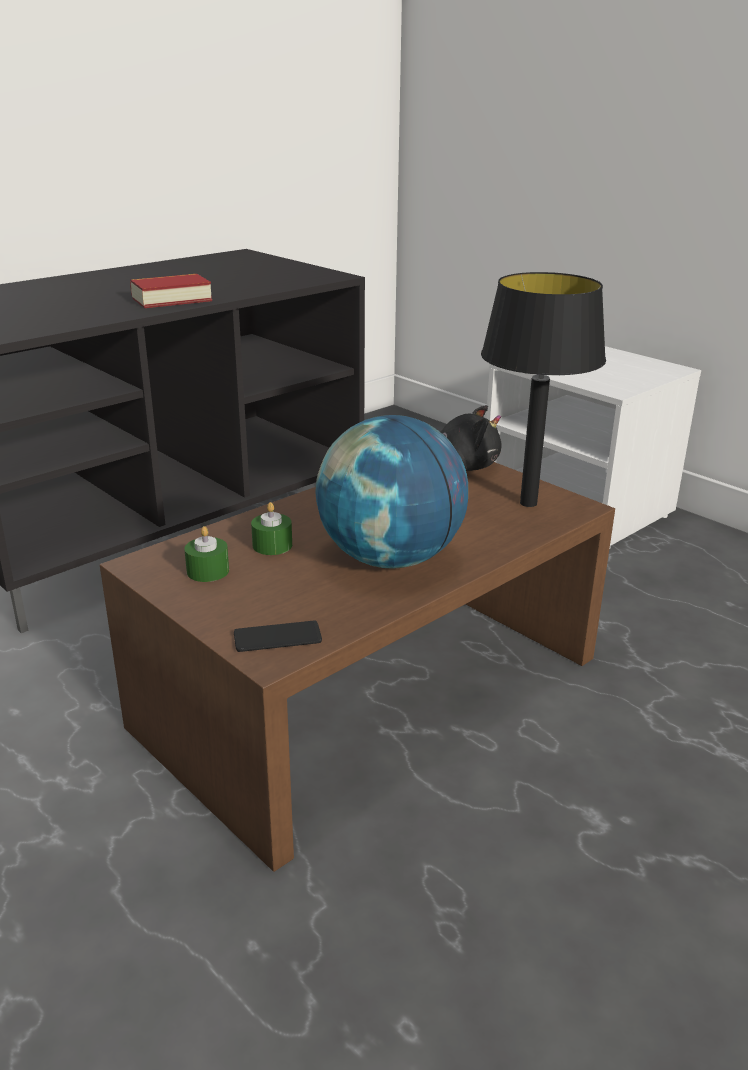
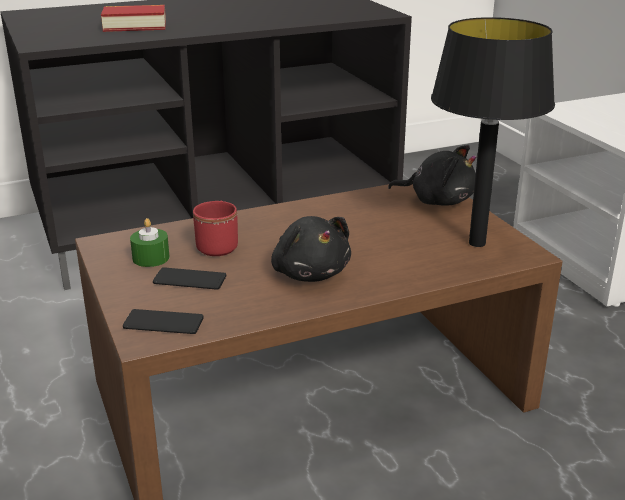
camera: 20 degrees right, 0 degrees up
(171, 299) = (223, 24): book -> book (135, 26)
(270, 587) = (189, 279): none -> phone
(272, 545) = (218, 245): green candle -> red mug
(390, 558) = (310, 273): globe -> black plush toy

